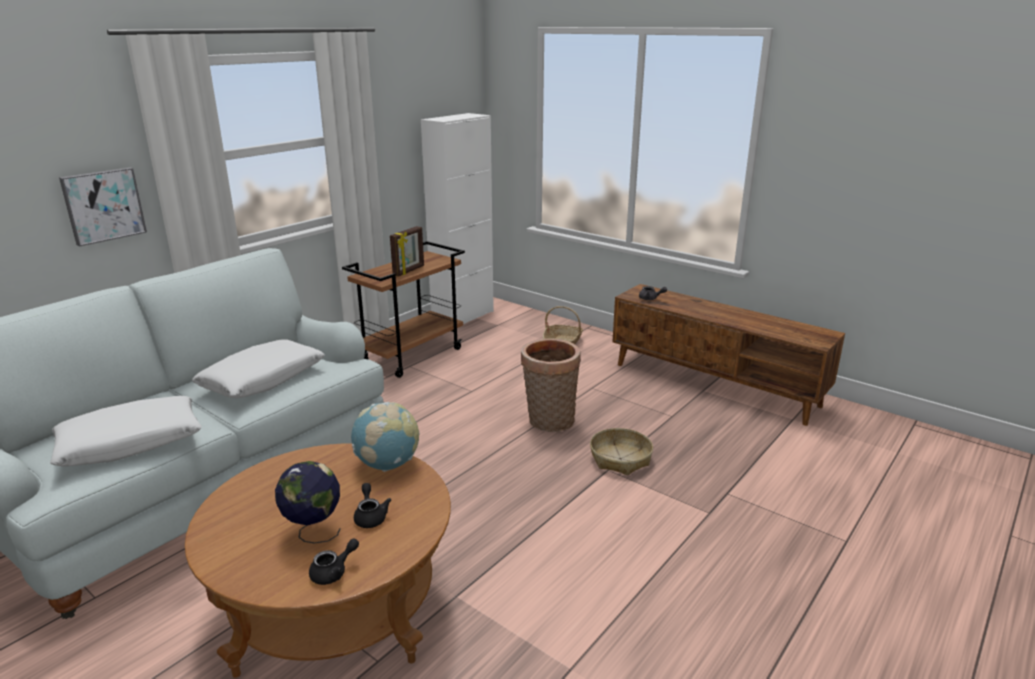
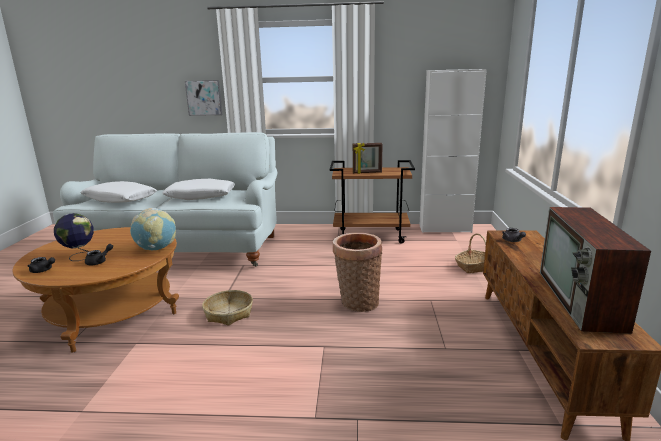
camera: 55 degrees right, 5 degrees down
(620, 458) = (346, 346): basket -> basket (229, 313)
(770, 324) = (581, 300): none -> television

